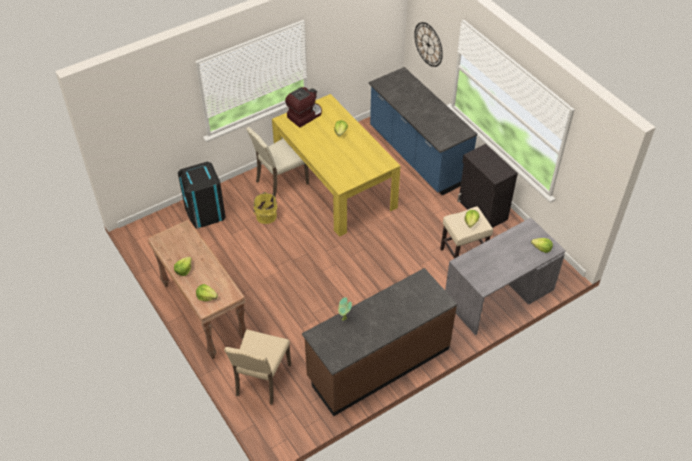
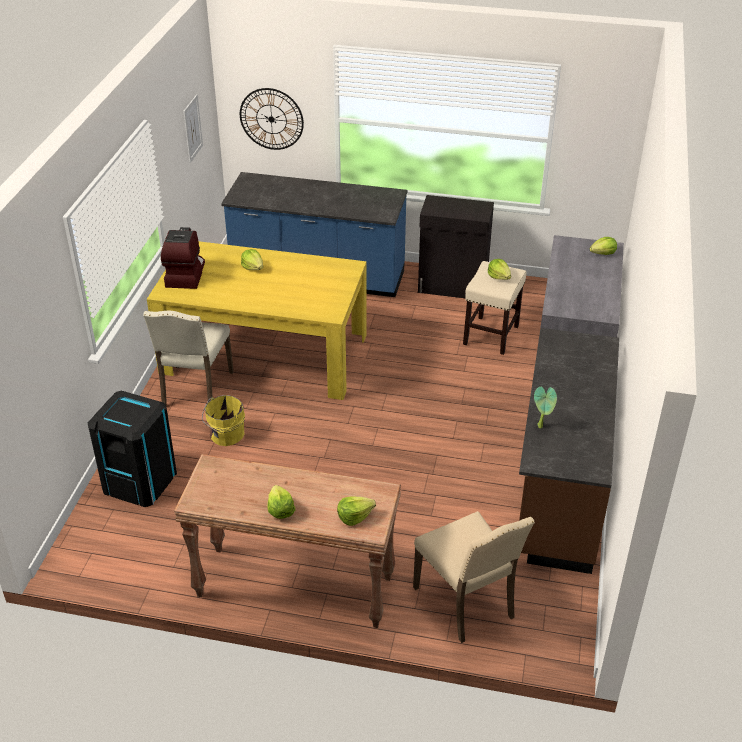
camera: 45 degrees left, 10 degrees down
(365, 30) = (192, 128): none -> picture

